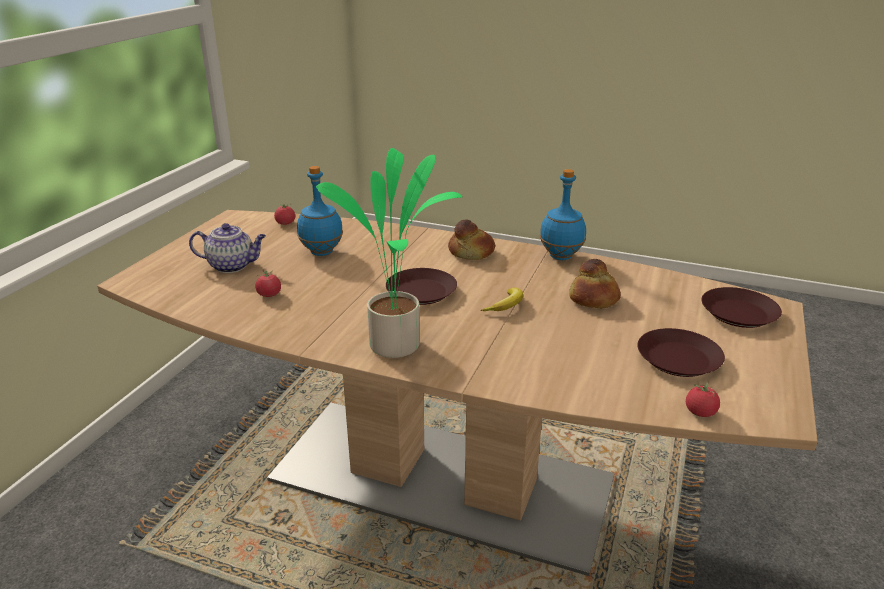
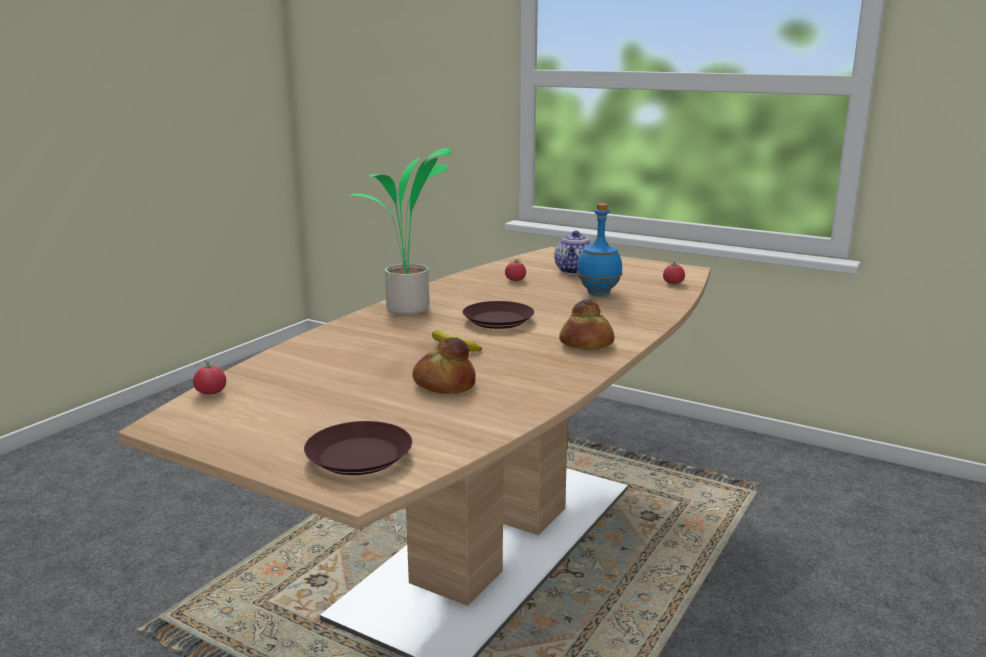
camera: 100 degrees right, 10 degrees down
(561, 256) = (567, 384): blue bottle -> none
(678, 359) = (296, 401): brown plate -> none

